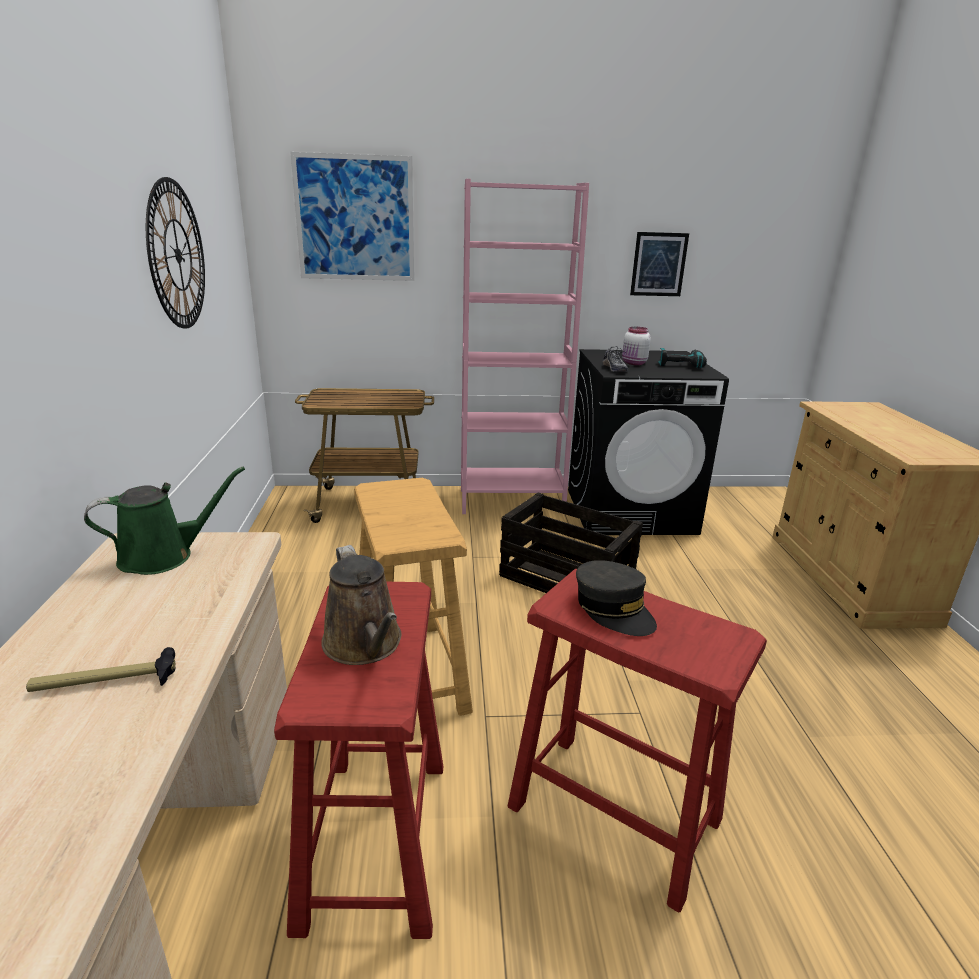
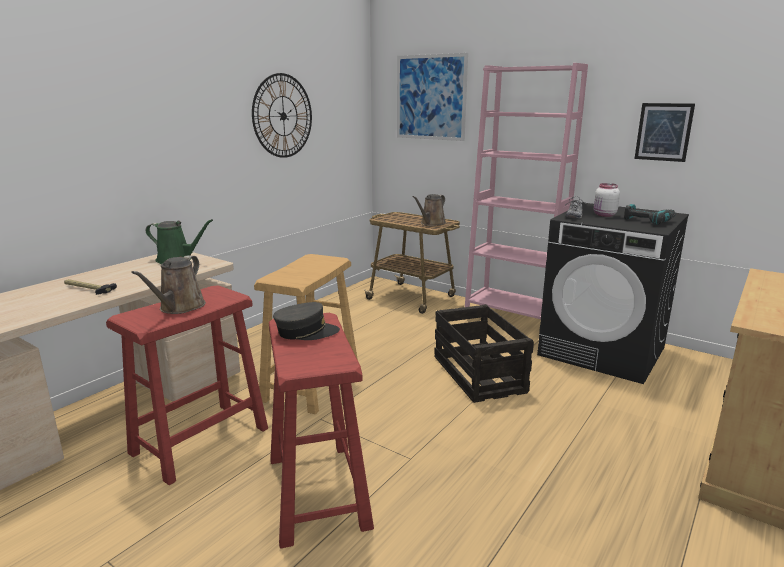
camera: 40 degrees right, 5 degrees down
(395, 399) = (431, 223): none -> brown watering can
(613, 609) = (306, 332): grey cap -> grey cap turned 105 degrees counterclockwise

